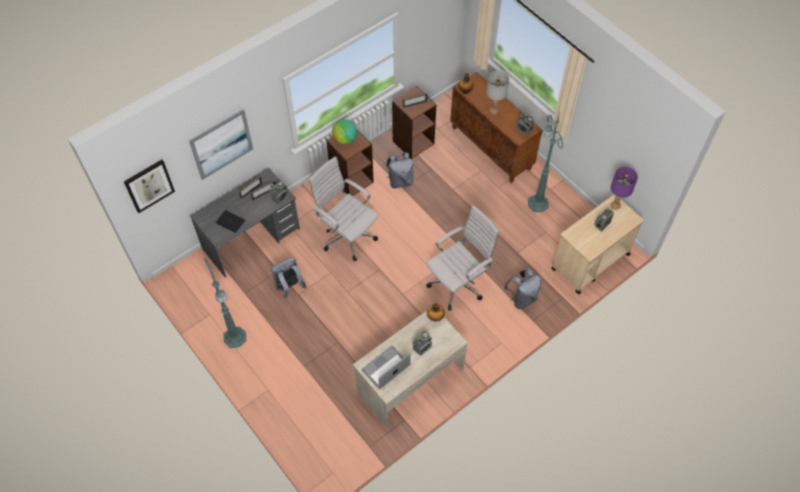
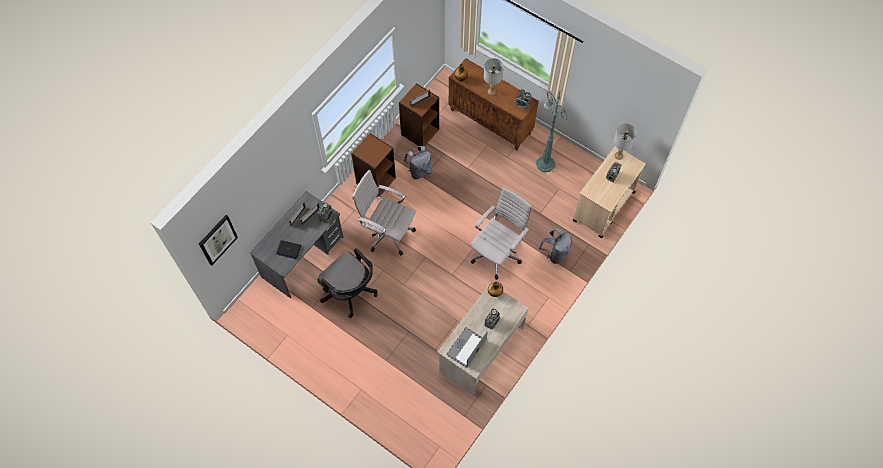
camera: 15 degrees left, 5 degrees up
(222, 144) = (269, 185): picture -> none
(235, 338) = (317, 351): green floor lamp -> none
(289, 287) = (350, 292): grey backpack -> black office chair
(345, 139) = (368, 149): globe -> none
(615, 205) = (618, 155): purple table lamp -> grey table lamp

